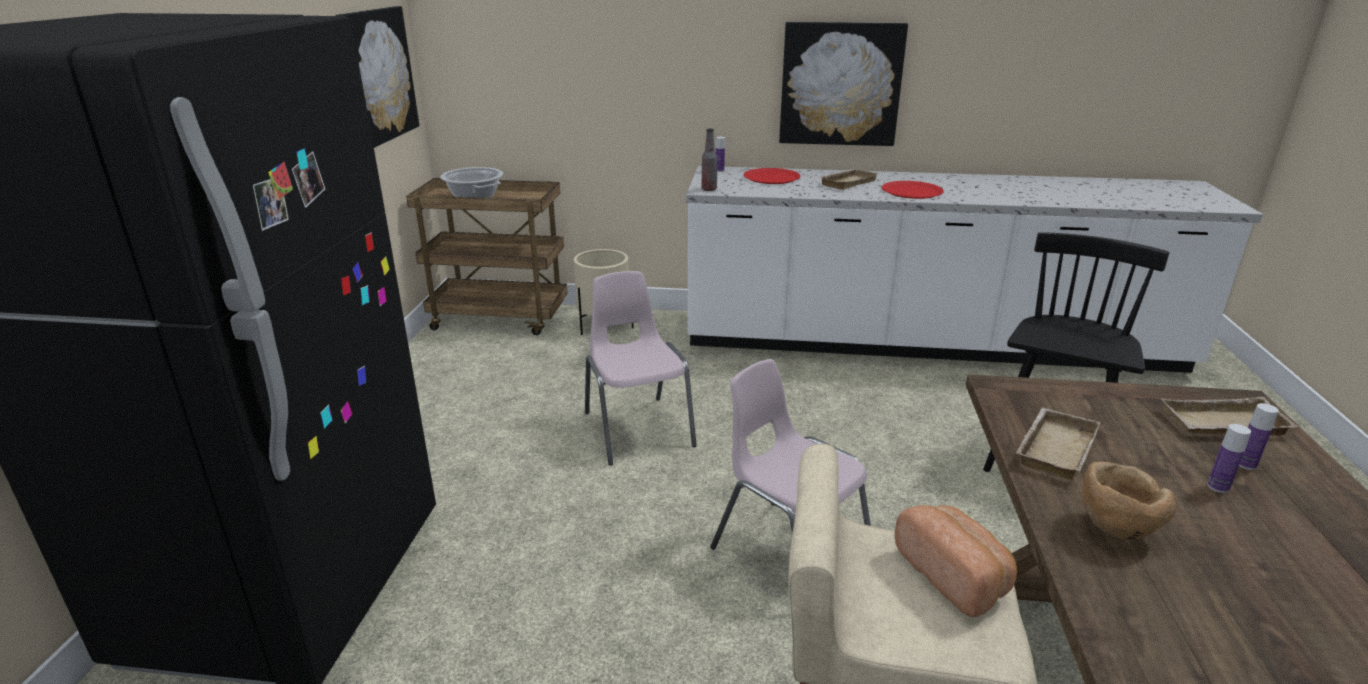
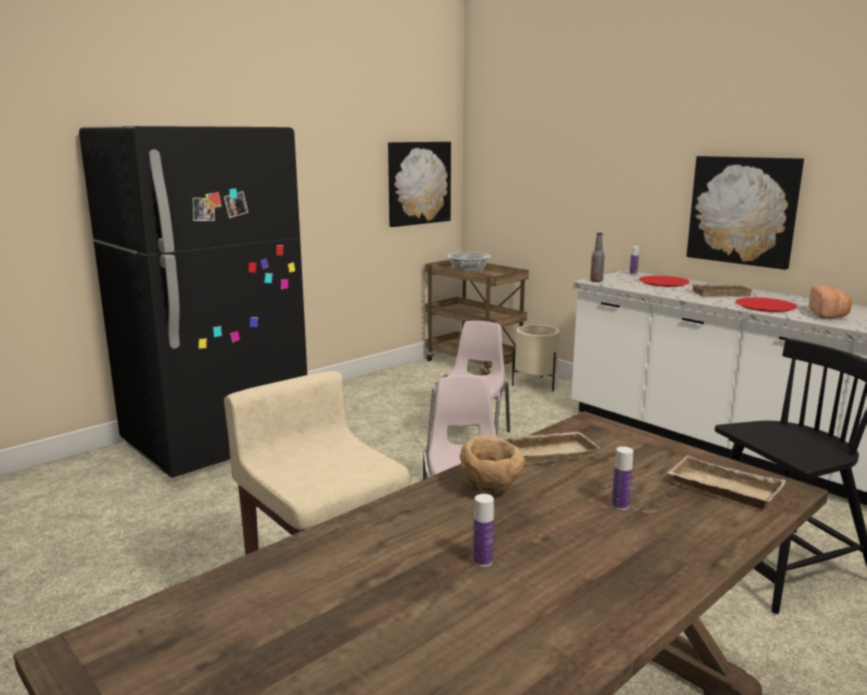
camera: 40 degrees right, 10 degrees down
(954, 576) = (352, 466): bread -> bread (829, 315)
(1245, 464) = (678, 507): bottle -> bottle (482, 561)

